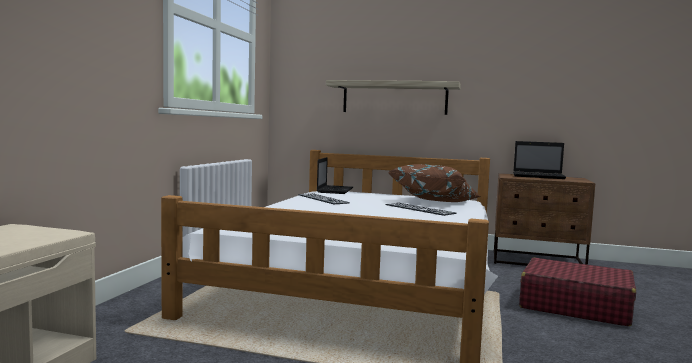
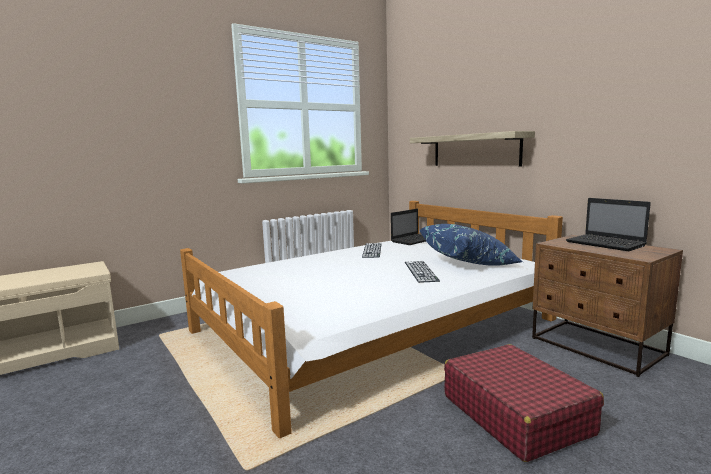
camera: 40 degrees right, 5 degrees up
(435, 202) = (469, 263): brown pillow -> blue pillow

